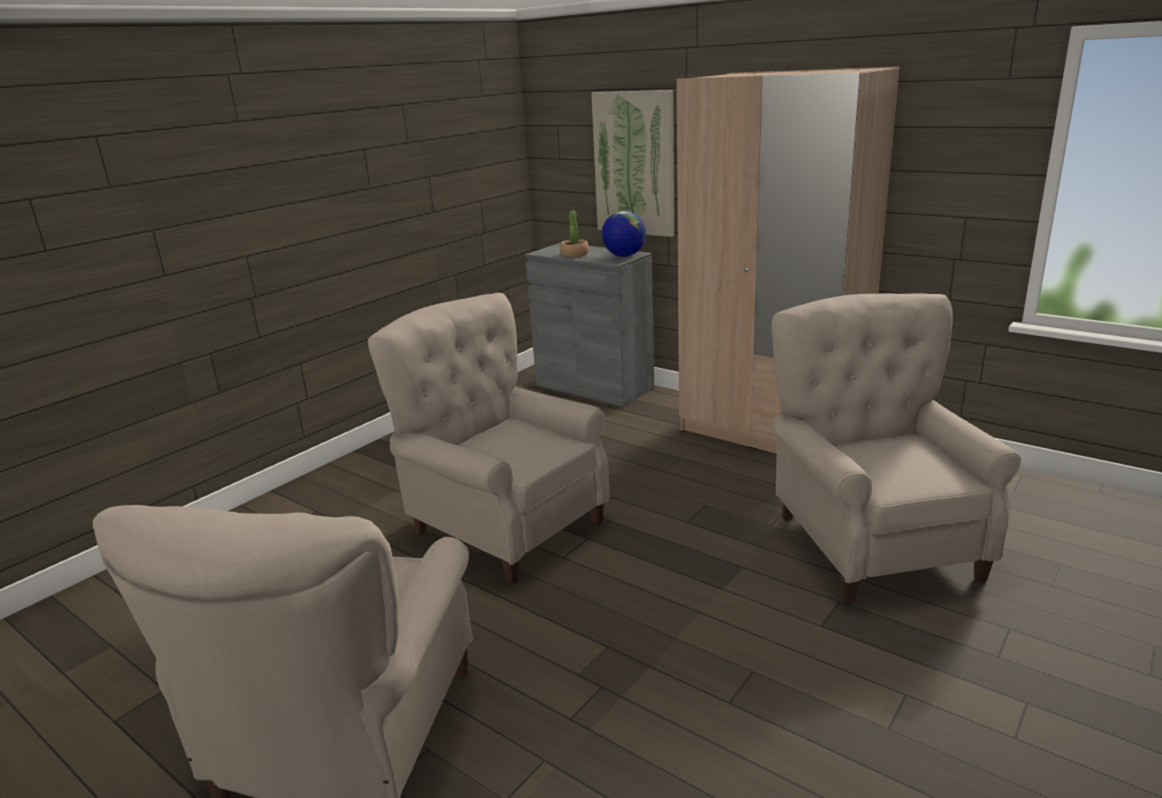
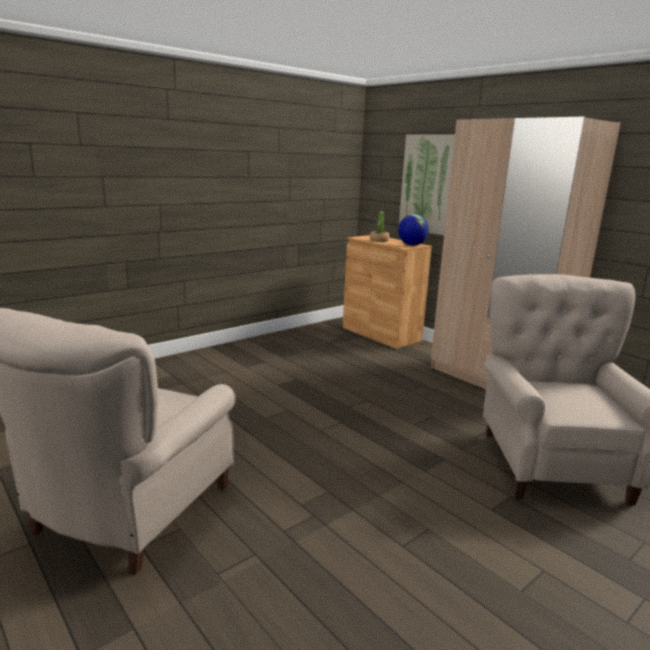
camera: 10 degrees right, 5 degrees down
(502, 525) = (286, 404): beige armchair -> none
(594, 386) = (381, 334): grey cabinet -> brown cabinet

